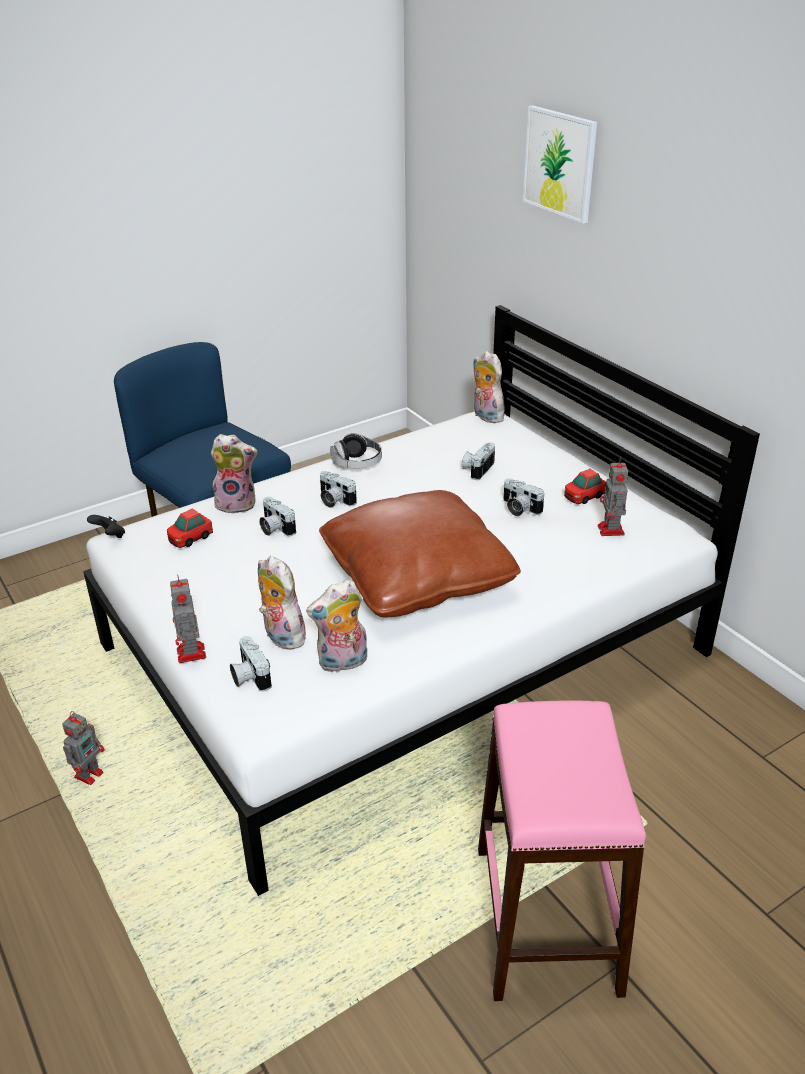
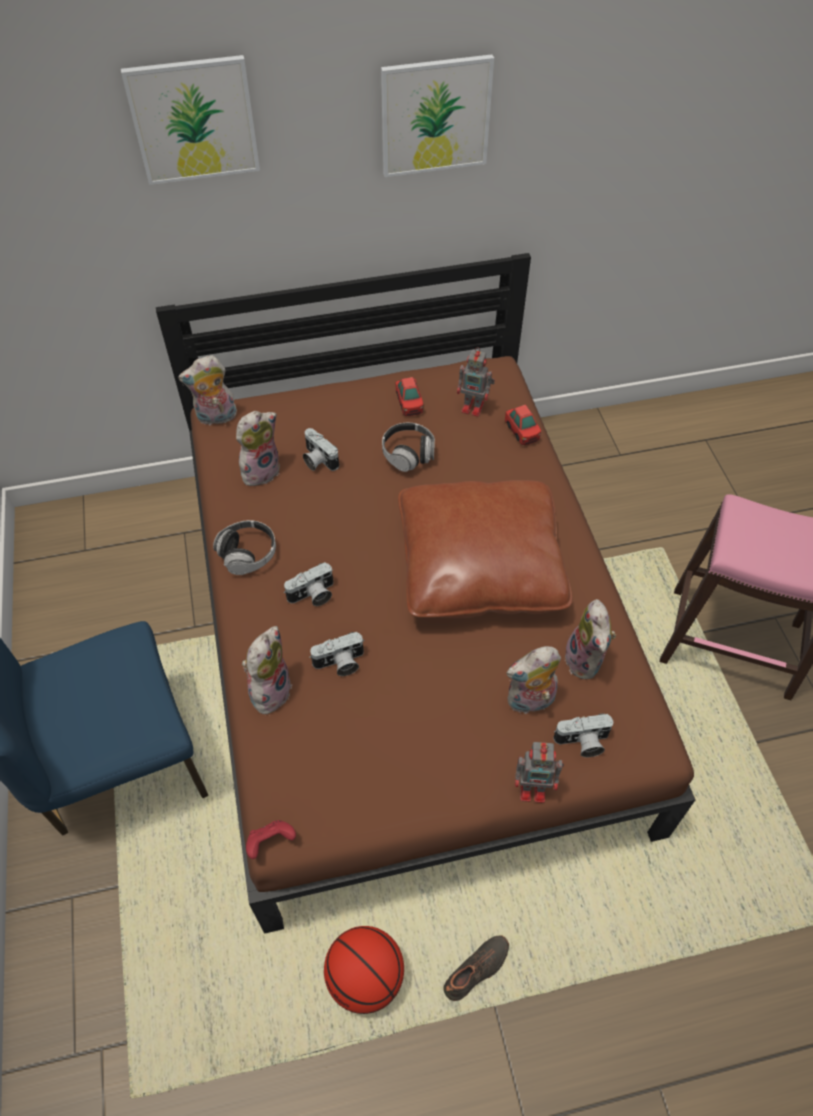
camera: 70 degrees left, 20 degrees up
(75, 707) = (365, 977): none -> basketball
(90, 775) = (477, 970): toy robot -> black shoe
(110, 536) = (270, 842): black game controller -> red game controller
(190, 538) = (320, 752): toy car -> toy car (522, 431)
(403, 650) = (407, 637): white bed -> brown bed
(446, 447) = (260, 470): none -> plush toy
(519, 509) = (408, 454): camera -> headphones
(712, 237) = (435, 116): none -> picture

